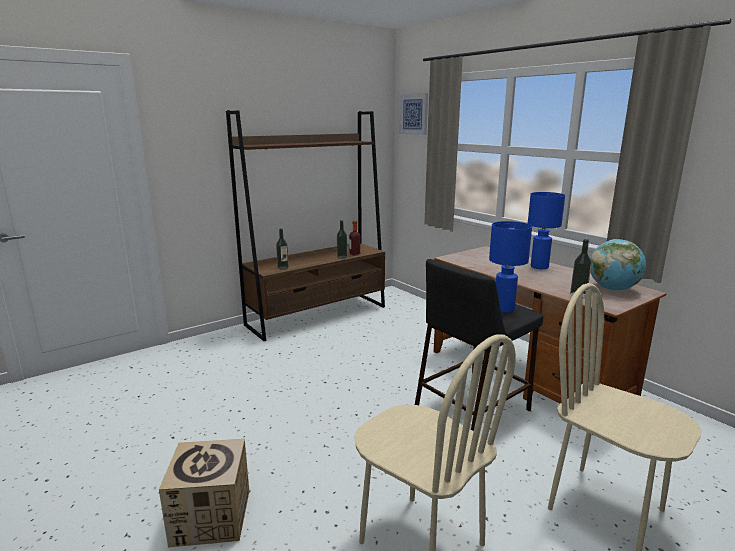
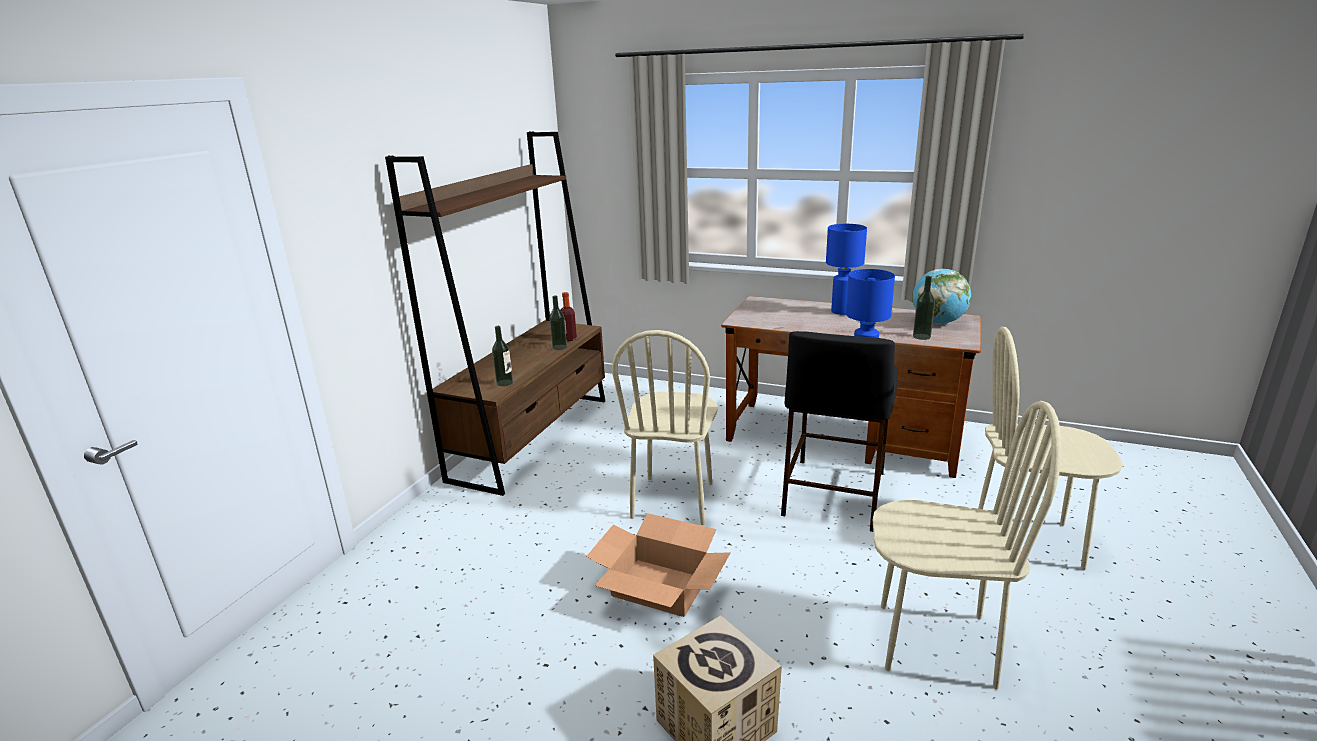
camera: 30 degrees left, 5 degrees up
(282, 422) = (659, 587): none -> cardboard box
(354, 376) = (673, 500): none -> beige chair
(414, 114) = (596, 129): picture -> none

